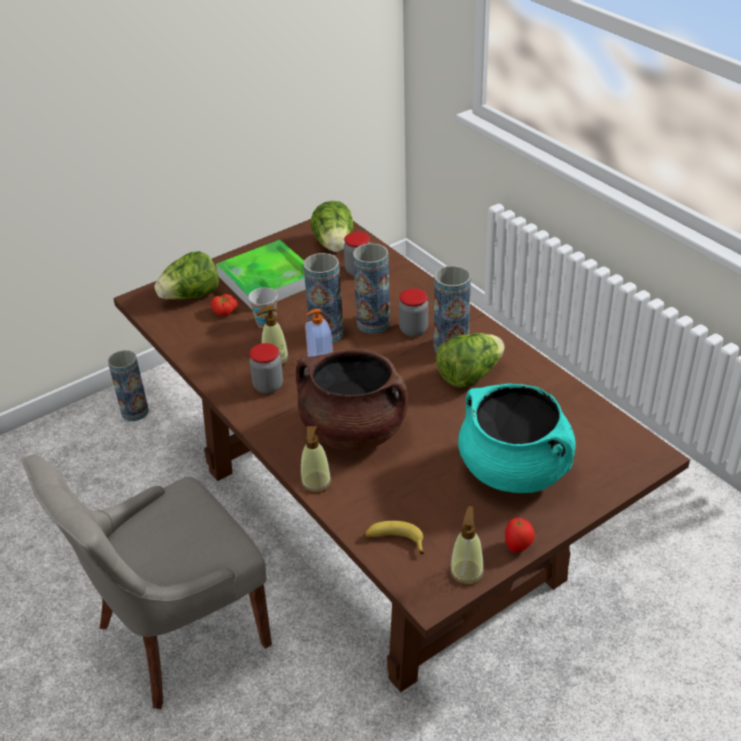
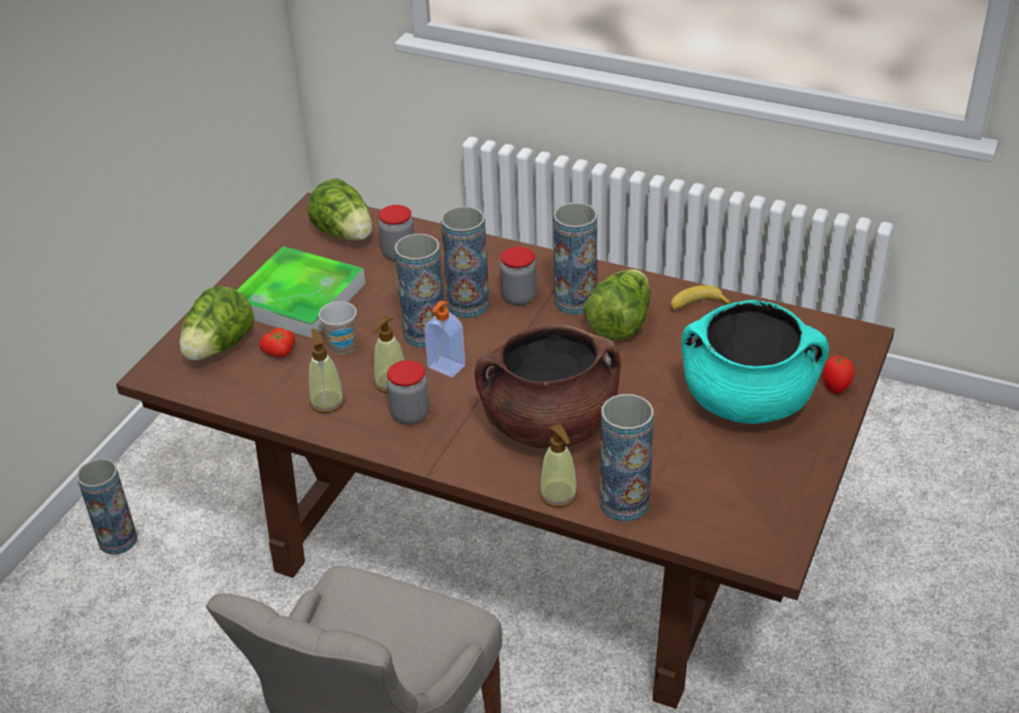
camera: 30 degrees left, 0 degrees up
(355, 508) = (624, 503): none -> vase
(395, 540) = (692, 518): banana -> banana (697, 306)
(466, 572) = (788, 517): soap dispenser -> soap dispenser (327, 402)
(518, 546) = (814, 472): tomato -> tomato (836, 388)

